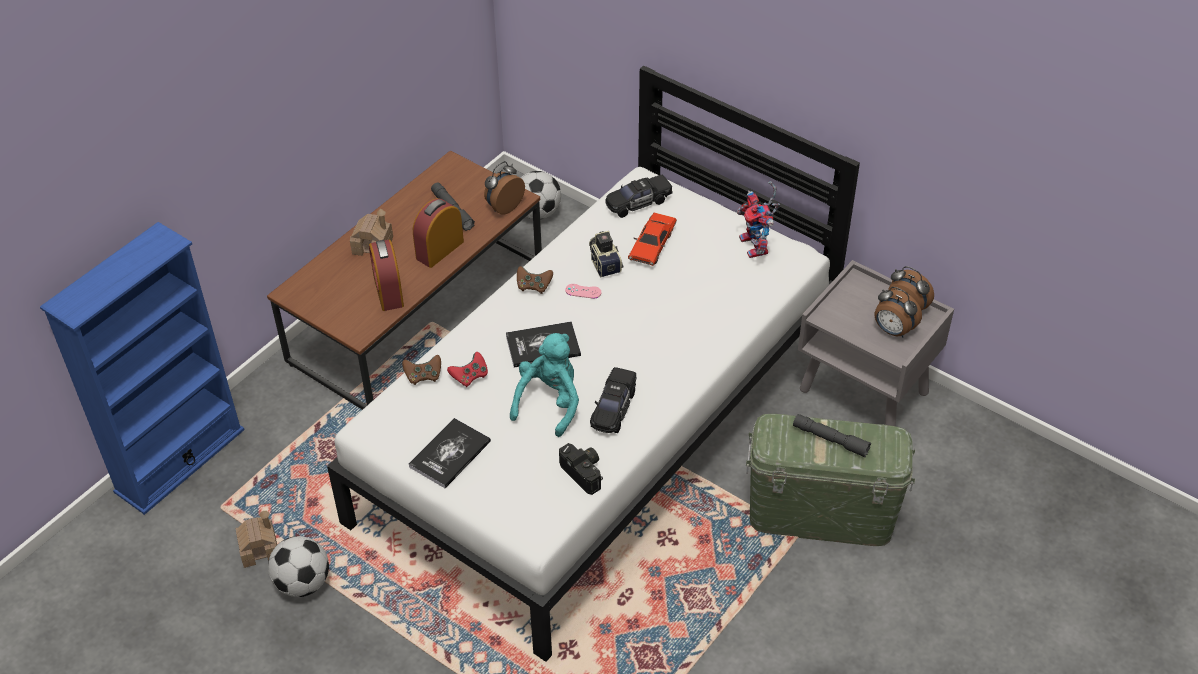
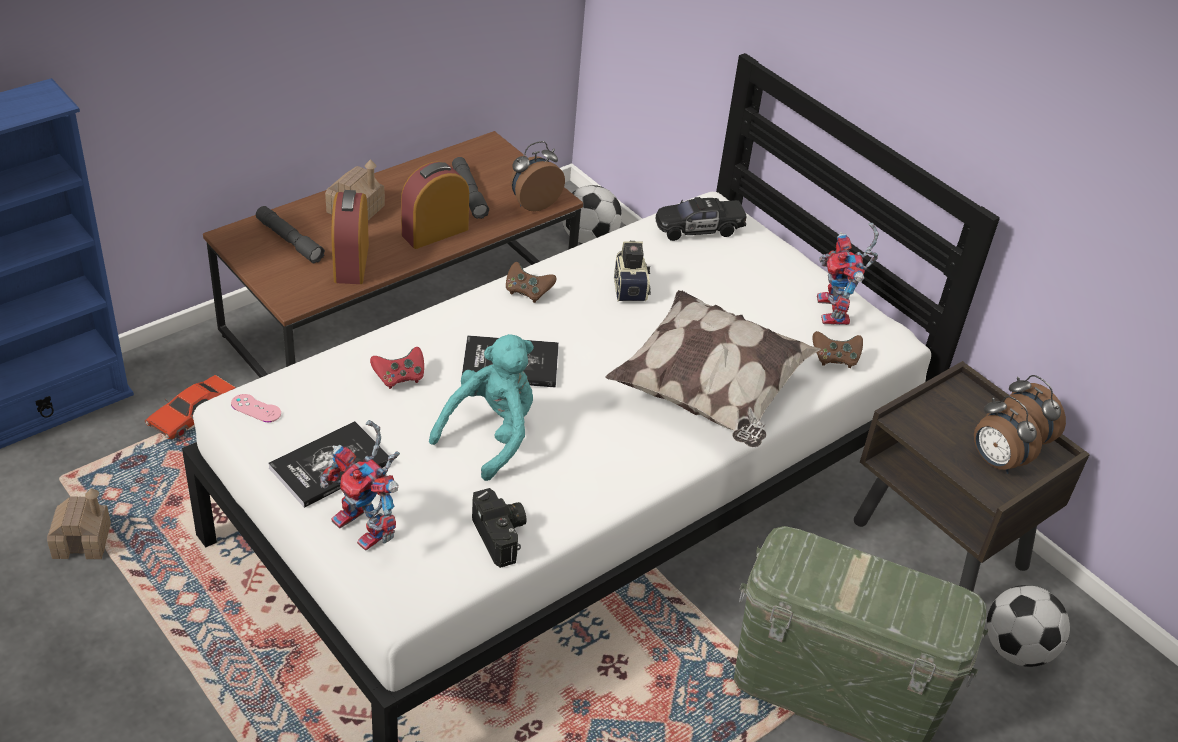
camera: 10 degrees right, 5 degrees down
(303, 583) = (116, 598): football -> football (1017, 650)
(423, 376) = (339, 362): brown game controller -> brown game controller (835, 359)
(494, 491) = (368, 528): none -> toy robot
(583, 291) = (589, 312): pink game controller -> pink game controller (256, 408)
(613, 408) = (574, 463): black toy car -> none
(652, 245) = (700, 280): red toy car -> red toy car (193, 414)
(688, 333) = (709, 394): none -> pillow
(830, 439) = (867, 583): grey flashlight -> grey flashlight (289, 240)
(865, 392) = (941, 545): grey nightstand -> brown nightstand

